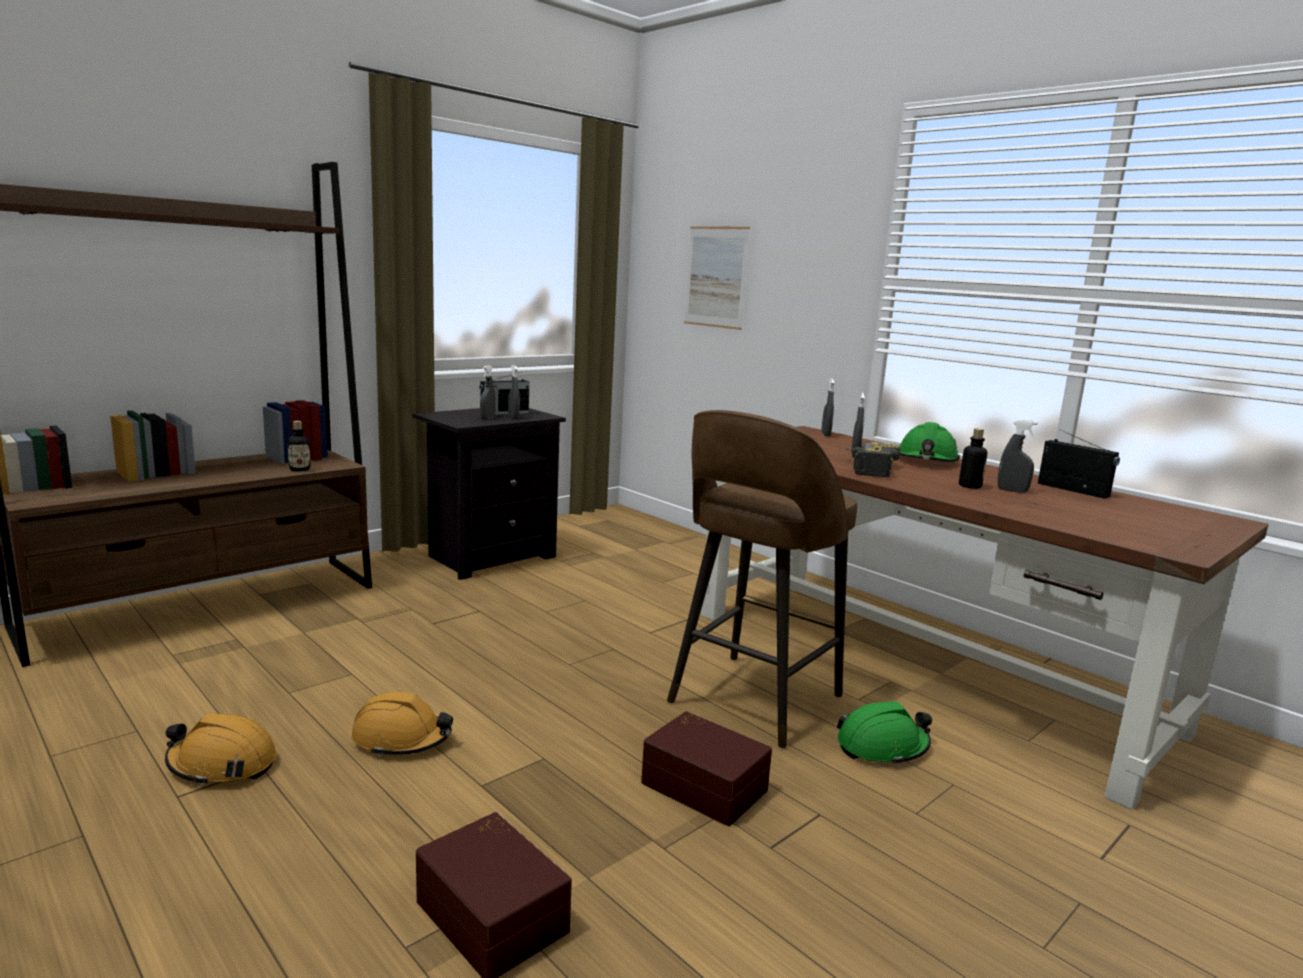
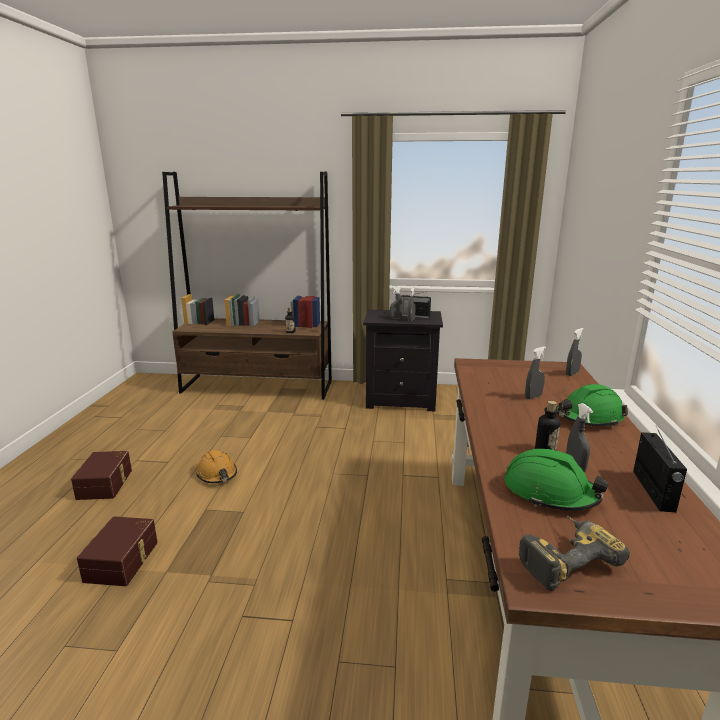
camera: 50 degrees right, 5 degrees up
(222, 764) = (161, 455): orange hard hat -> none
(705, 785) = (275, 567): brown storage box -> brown storage box (106, 484)
(716, 277) = (586, 230): picture -> none
(752, 701) = (380, 541): brown stool -> none
(867, 468) = (505, 409): power drill -> power drill (563, 558)
(882, 747) = (399, 614): green hard hat -> green hard hat (550, 493)

